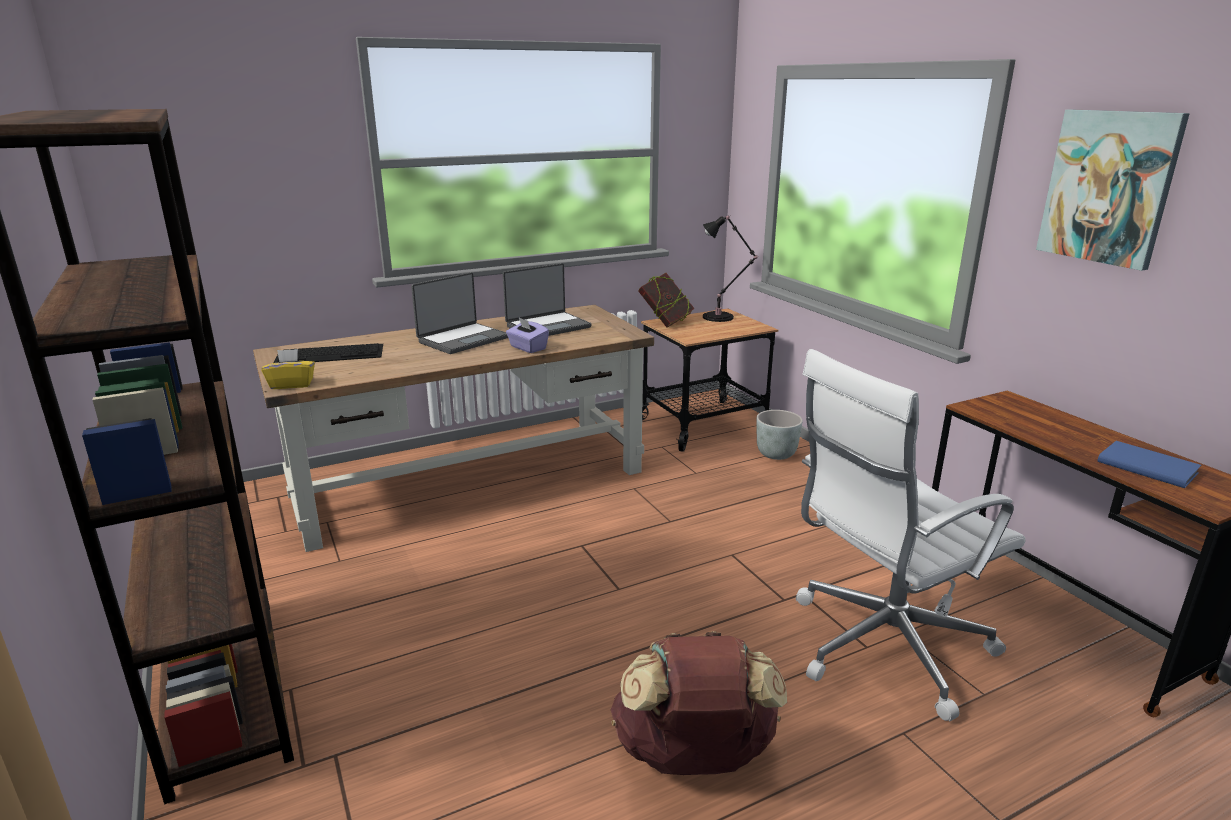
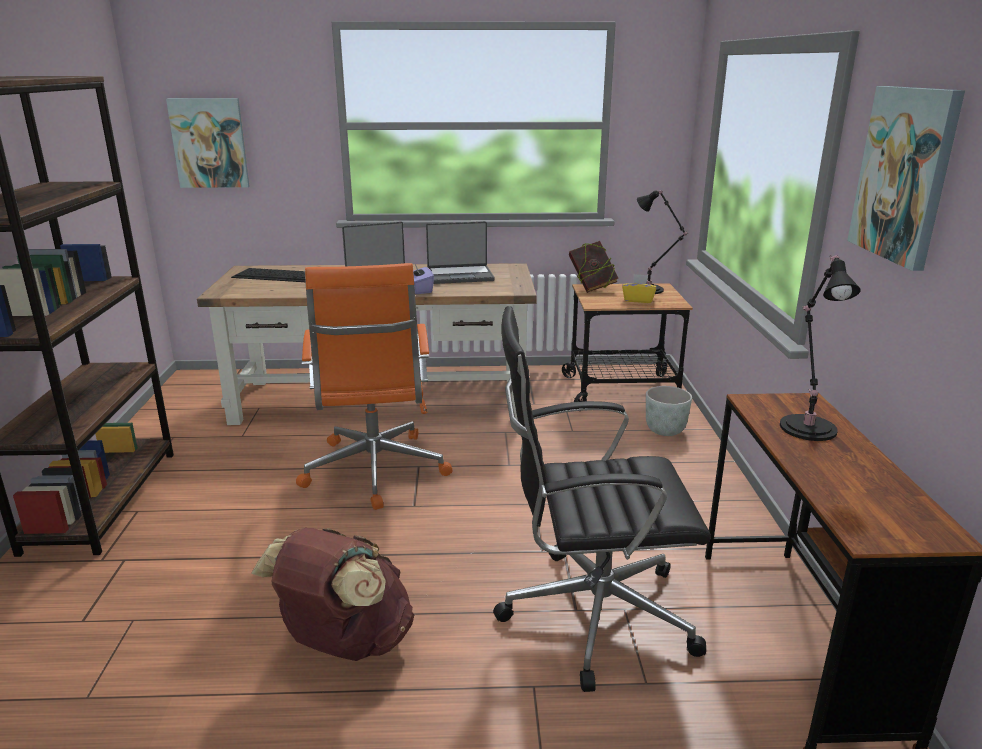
camera: 25 degrees right, 0 degrees up
(198, 194) = (209, 143): none -> picture
(292, 384) = (224, 292): yellow tissue box -> yellow tissue box (638, 300)
(541, 563) = (374, 472): none -> orange office chair
(882, 646) = (591, 614): white office chair -> black office chair
(1041, 421) = (806, 426): none -> black table lamp
(1146, 466) = (857, 489): blue book -> none

